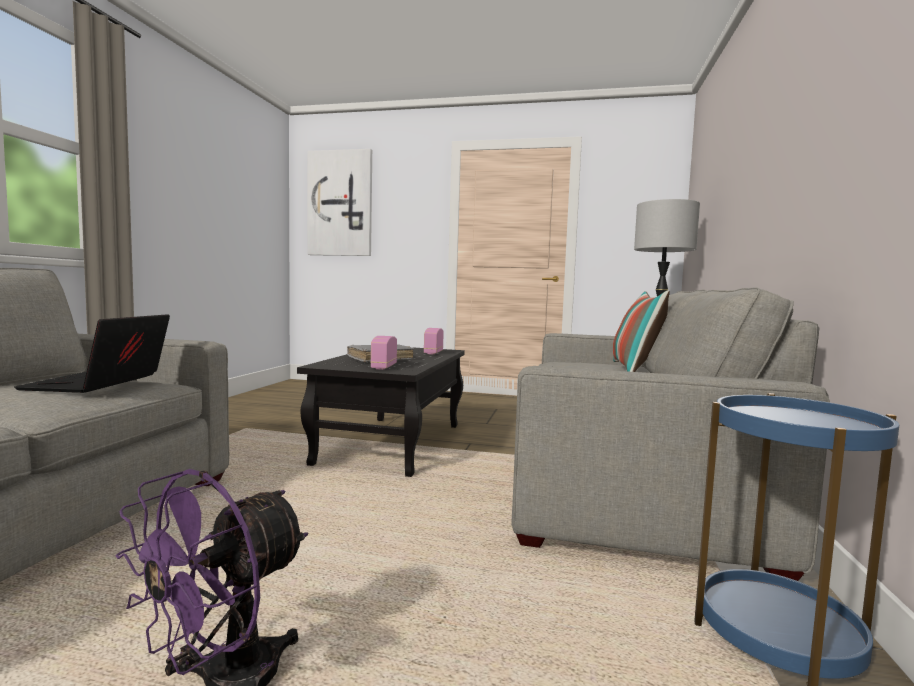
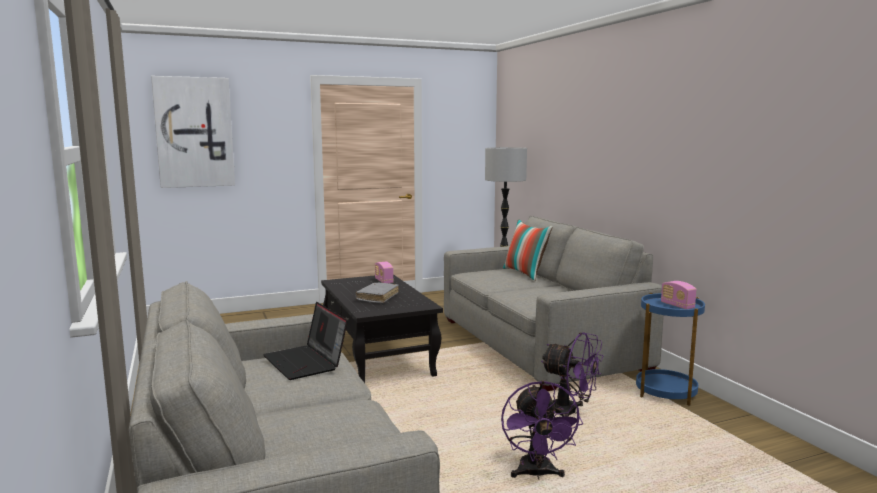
camera: 35 degrees left, 5 degrees up
(383, 366) = (404, 304): radio -> radio (677, 306)
(500, 595) = (570, 412): none -> purple fan

